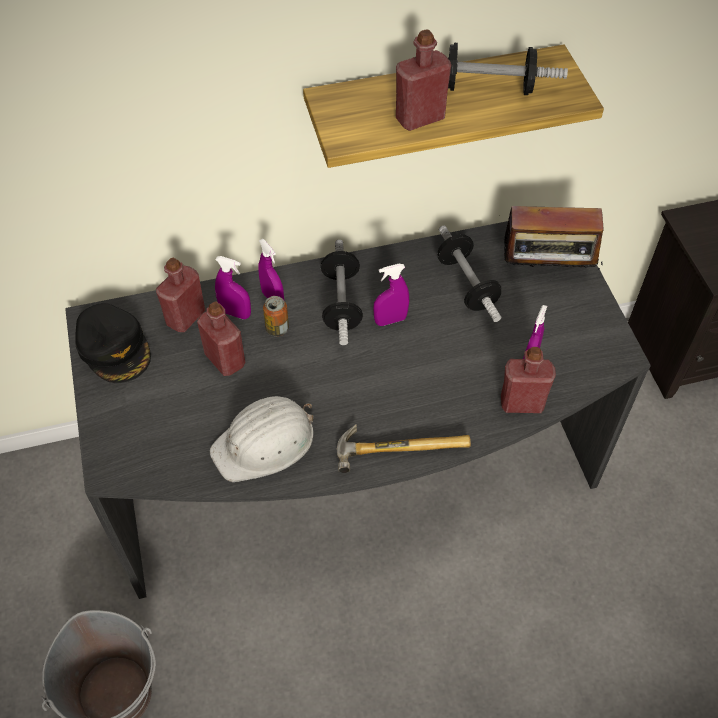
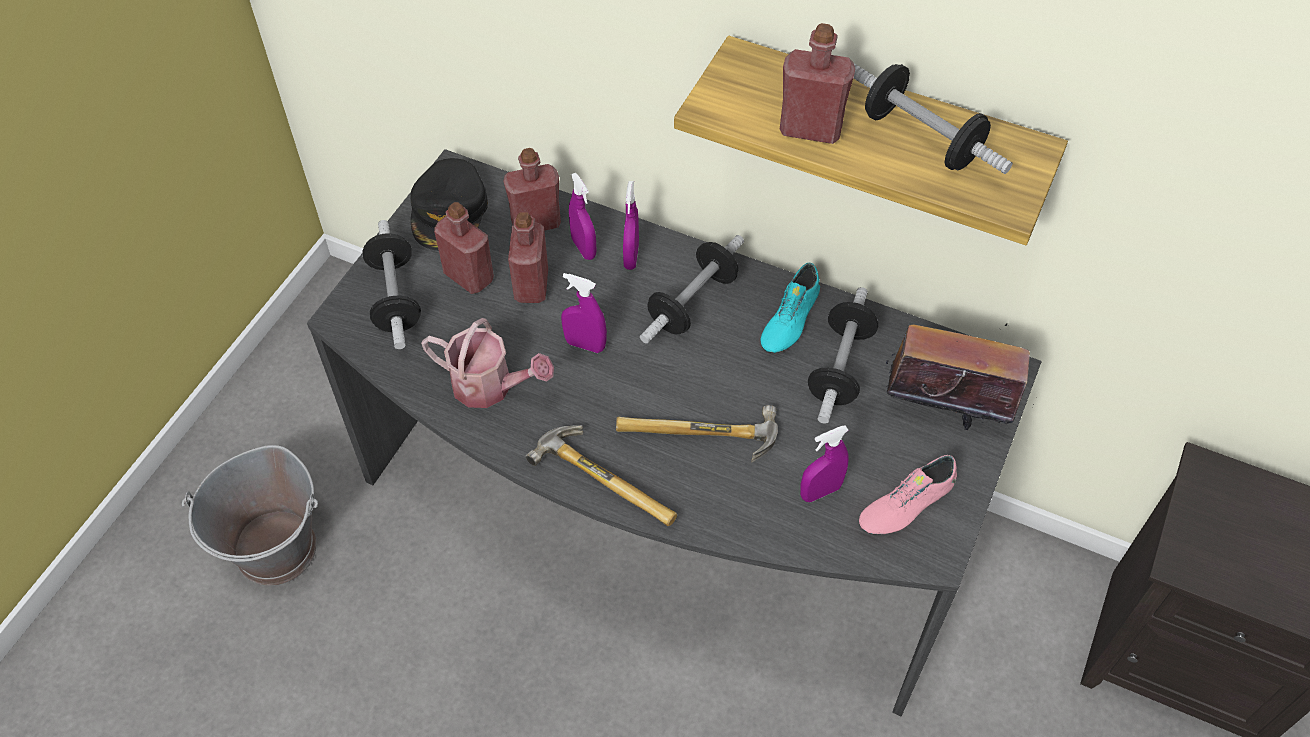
camera: 40 degrees right, 0 degrees up
(135, 431) = (395, 297): none -> dumbbell
(265, 443) = (490, 386): white hard hat -> watering can
(277, 328) = (607, 288): can -> none
(390, 320) = (723, 351): purple spray bottle -> purple spray bottle (585, 345)
(410, 275) = (789, 320): none -> turquoise shoe
(430, 384) = (698, 440): none -> hammer
(522, 403) = (772, 524): red bottle -> red bottle (469, 276)
(546, 271) = (944, 411): radio -> radio turned 150 degrees clockwise
(580, 339) = (905, 505): none -> pink shoe

